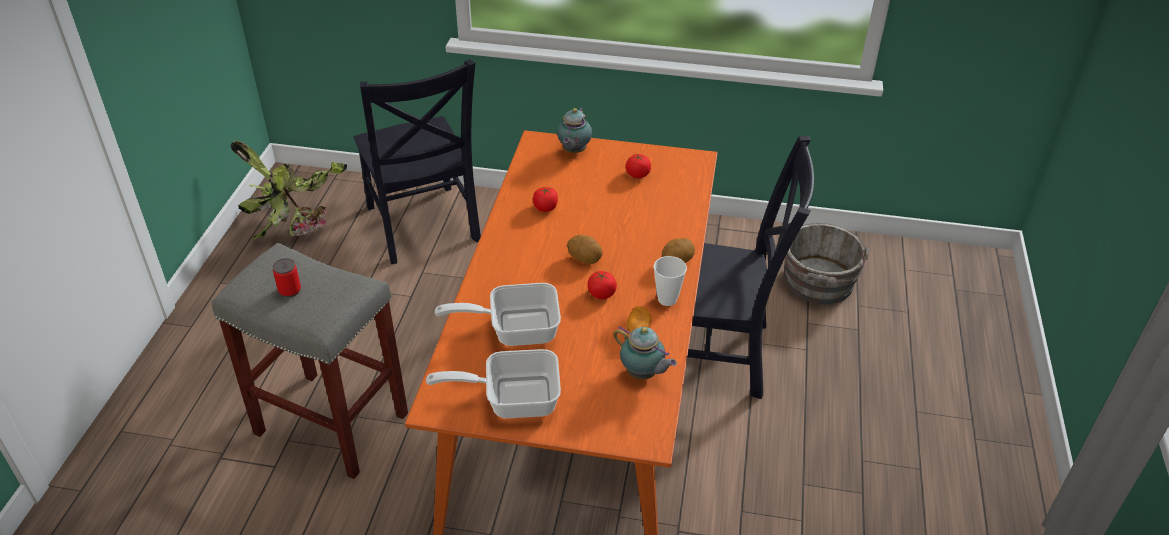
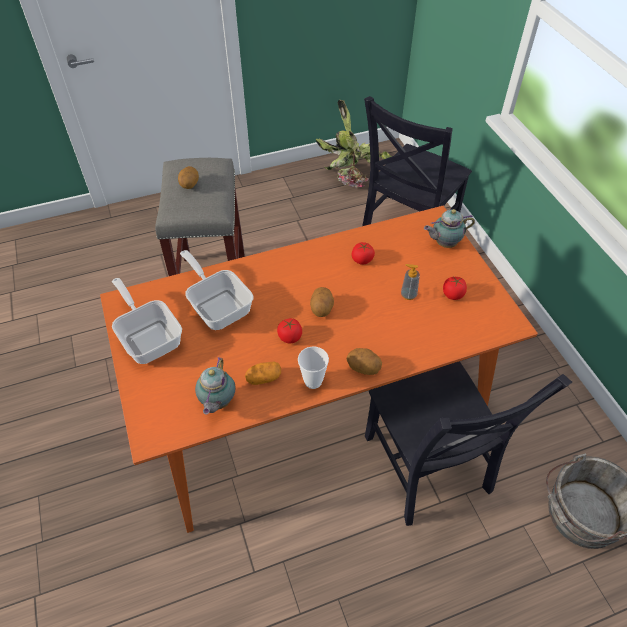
camera: 60 degrees right, 10 degrees up
(290, 290) = (189, 185): can -> potato
(615, 199) = (408, 295): none -> soap dispenser

